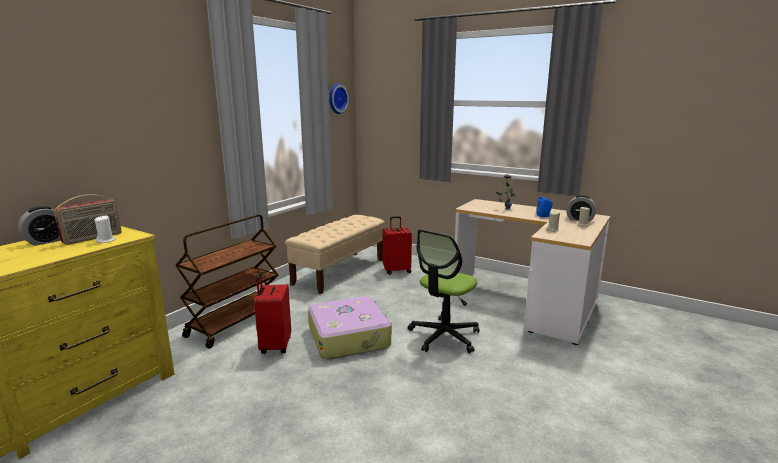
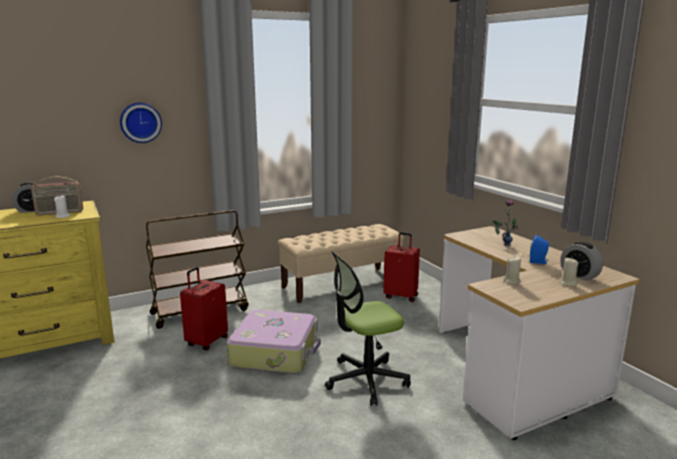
camera: 30 degrees right, 0 degrees up
(336, 98) = (371, 92): wall clock -> wall clock (140, 122)

